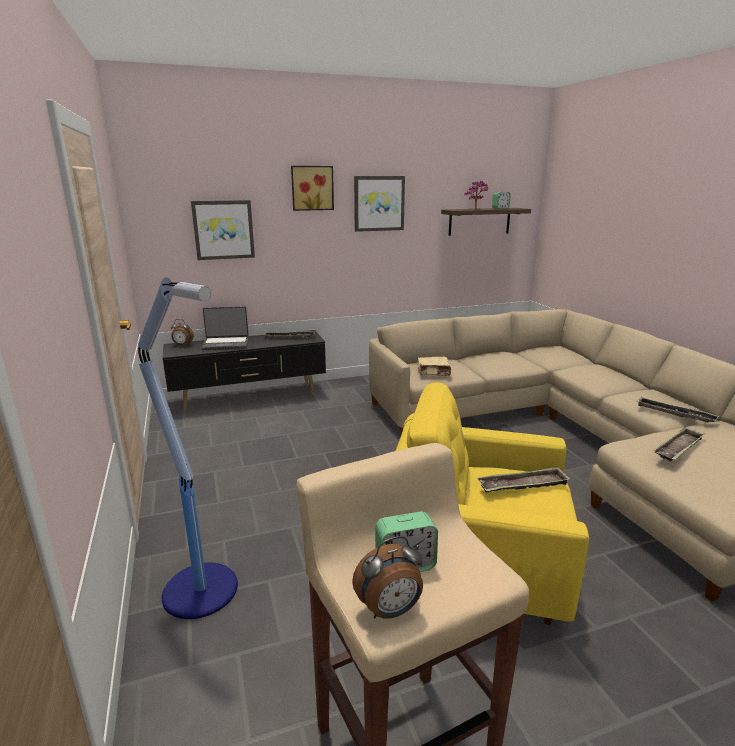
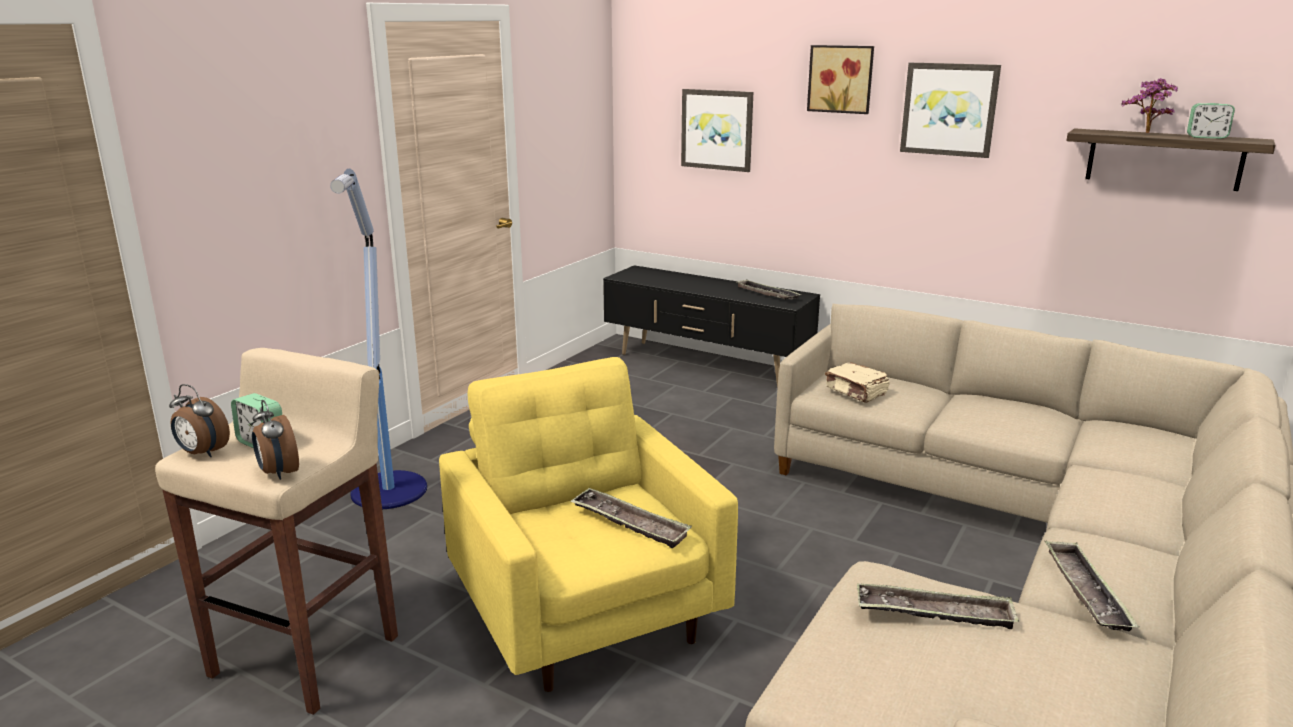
camera: 50 degrees right, 0 degrees up
(182, 345) = (645, 271): alarm clock -> alarm clock (278, 473)
(226, 344) = (686, 282): laptop -> none

